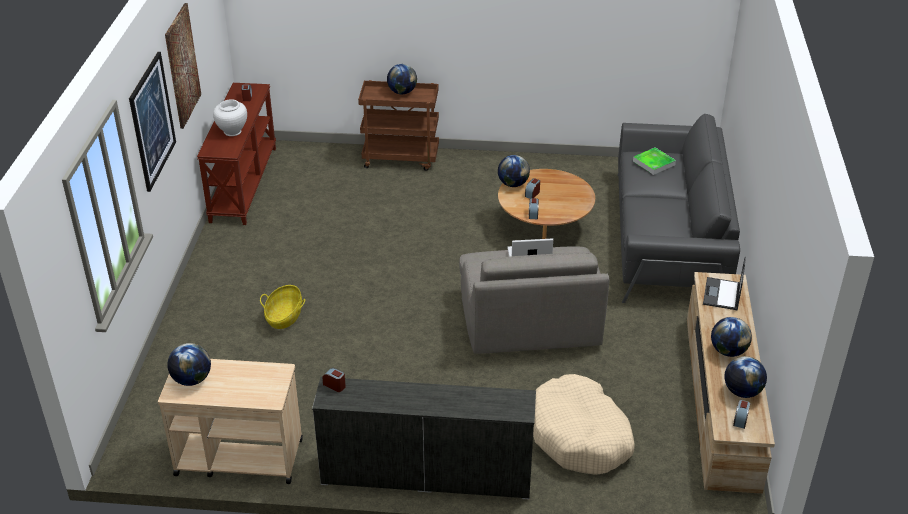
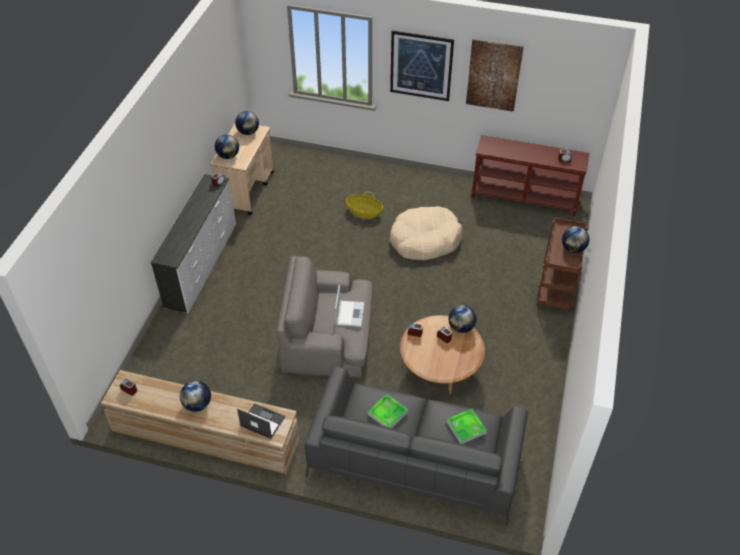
camera: 100 degrees right, 10 degrees up
(232, 131) = (512, 151): white vase -> none
(580, 436) = (203, 344): beige dog bed -> beige dog bed (424, 240)
(662, 211) = (387, 413): none -> tray
(742, 391) = (154, 399): globe -> globe (228, 156)

